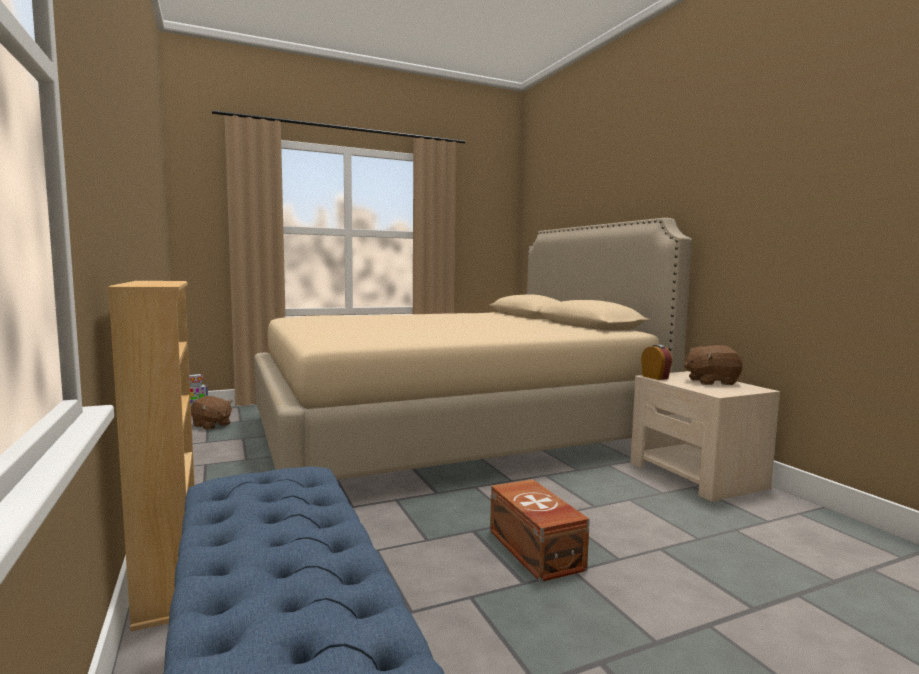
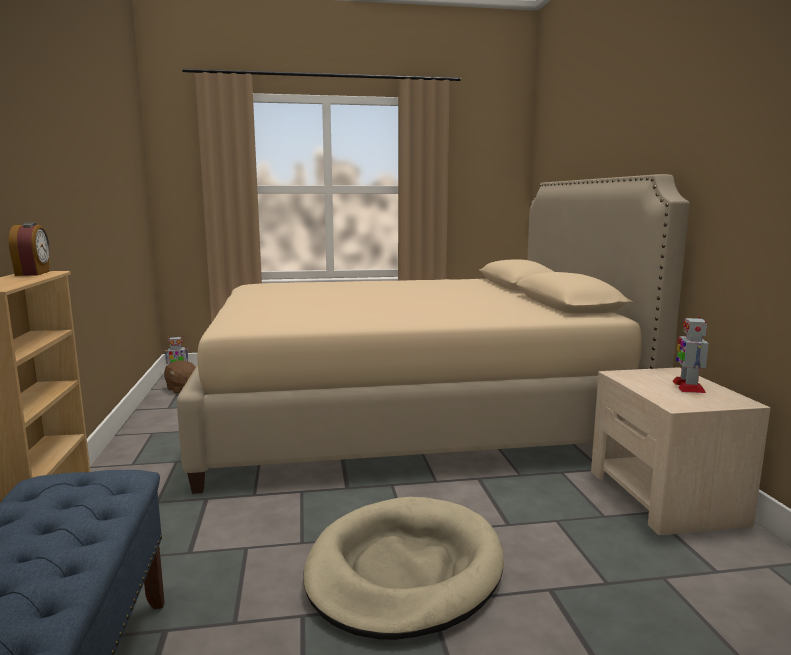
camera: 15 degrees right, 5 degrees up
(534, 550) = (404, 571): brown storage box -> beige dog bed
(655, 377) = (621, 375): alarm clock -> alarm clock (33, 273)
(711, 382) = (688, 386): brown plush toy -> toy robot

